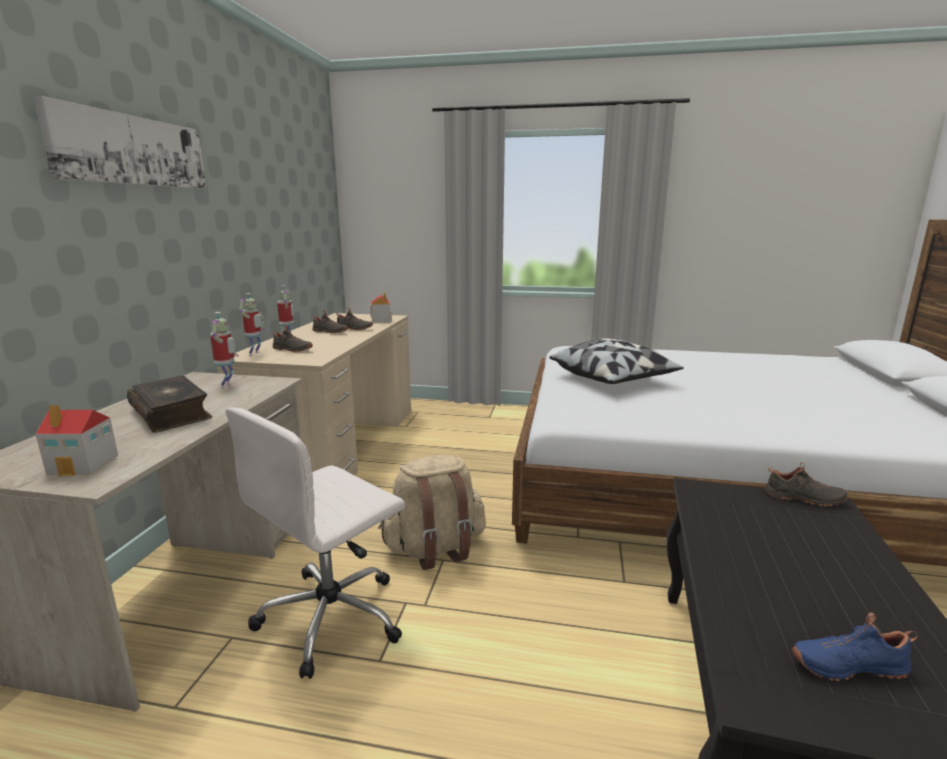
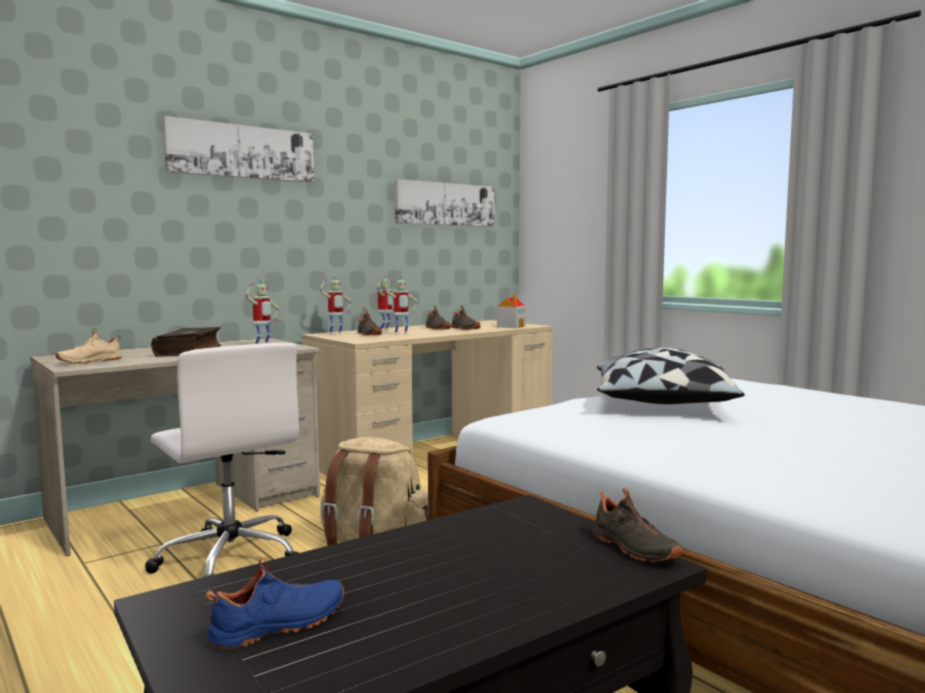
camera: 40 degrees right, 10 degrees down
(84, 464) = (89, 361): toy house -> beige shoe
(297, 207) = (445, 204): none -> picture
(320, 344) = (401, 334): none -> toy robot
(333, 616) = (230, 557): white office chair -> white office chair turned 120 degrees counterclockwise
(846, 664) = (280, 627): blue shoe -> blue shoe turned 105 degrees clockwise

